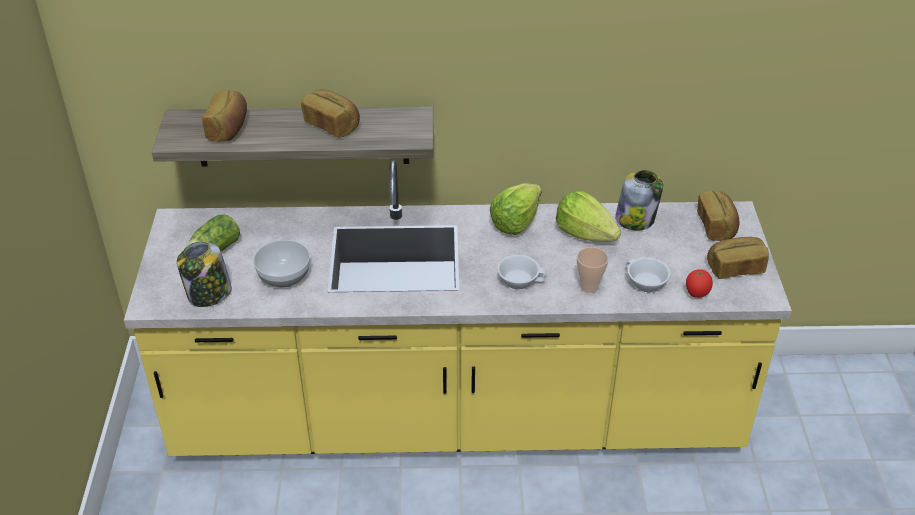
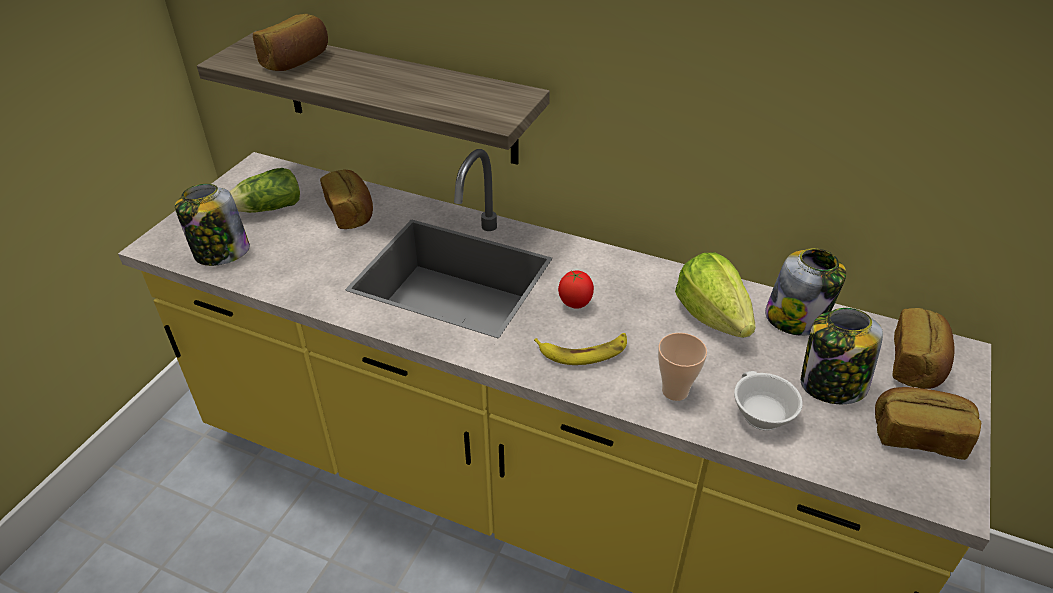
camera: 25 degrees right, 0 degrees up
(283, 277) = (312, 258): bowl -> none
(332, 125) = (411, 82): bread -> bread (351, 213)
(515, 222) = (628, 275): lettuce -> none
(519, 281) = (583, 351): white cup -> banana
(676, 254) = (831, 385): none -> jar
(696, 294) = (833, 456): tomato -> tomato (575, 304)

